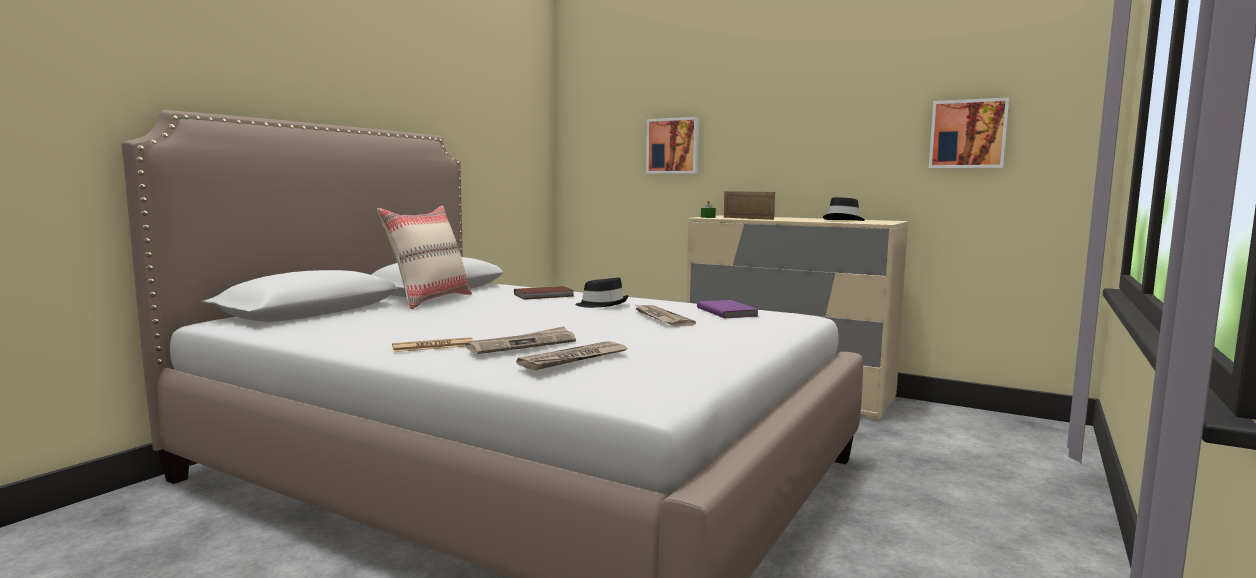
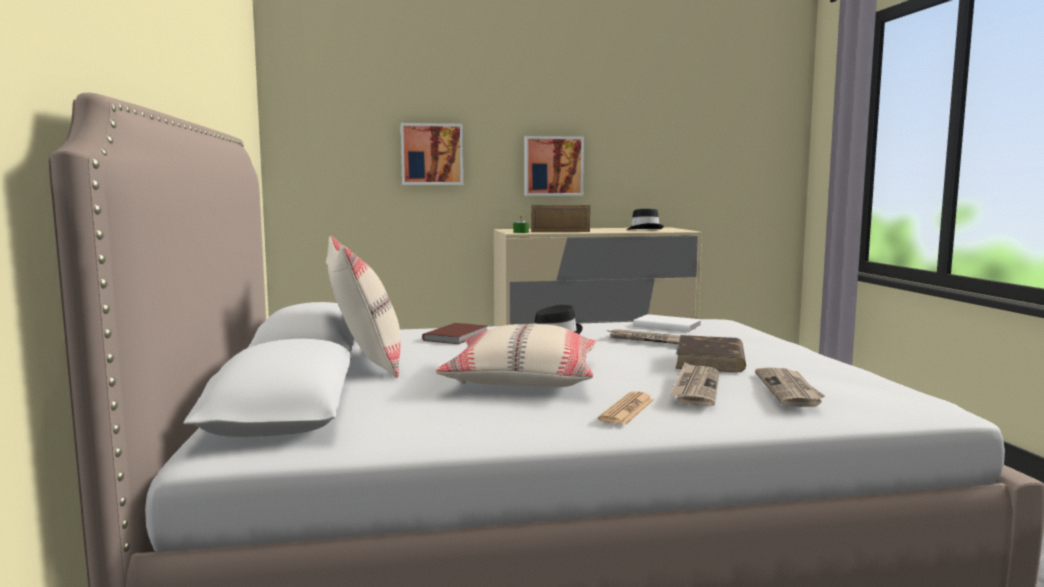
camera: 40 degrees left, 0 degrees up
(465, 321) = (522, 378): none -> beige pillow
(624, 334) = (710, 360): none -> brown book
(728, 312) = (667, 326): purple book -> white book
(968, 134) = (709, 152): picture -> picture (553, 166)

